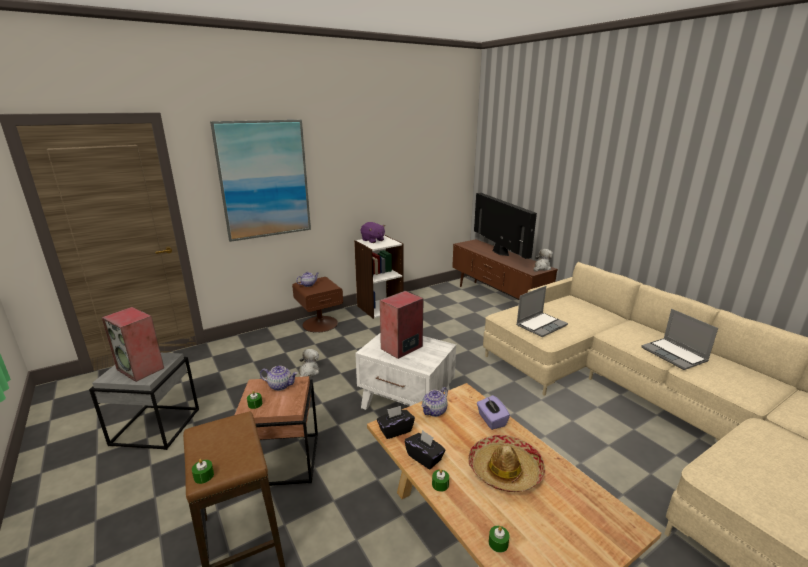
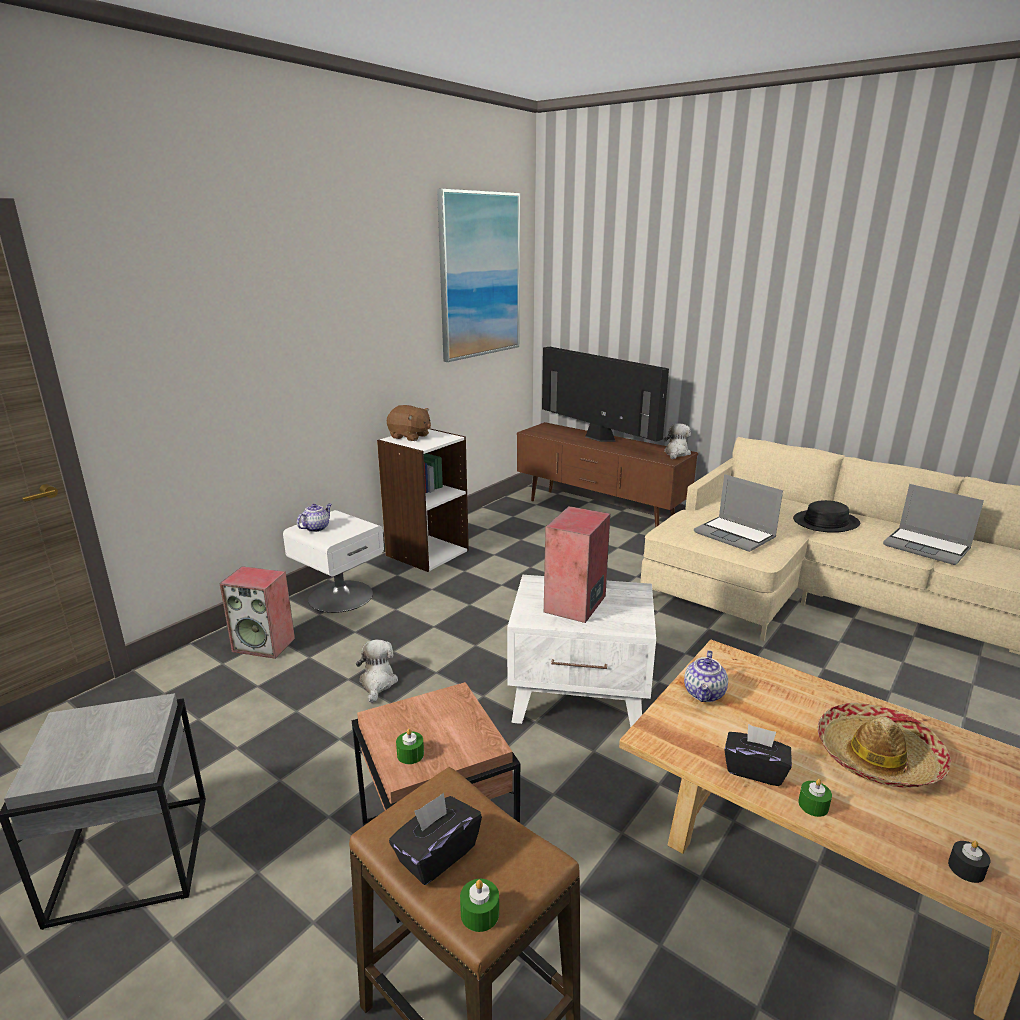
camera: 20 degrees left, 0 degrees up
(141, 368) = (105, 743): speaker -> speaker (265, 644)
(264, 180) = (224, 337): picture -> picture (480, 275)
(280, 385) = (429, 710): teapot -> none
(320, 323) = (340, 596): brown nightstand -> white nightstand
(373, 240) = (410, 437): purple plush toy -> brown plush toy
(395, 430) = (674, 738): black tissue box -> black tissue box (436, 854)
(491, 420) = (794, 687): purple tissue box -> none
(498, 543) = (966, 869): green candle -> black candle
(541, 325) = (735, 535): laptop -> laptop turned 105 degrees clockwise
(613, 326) = (825, 522): none -> black hat

